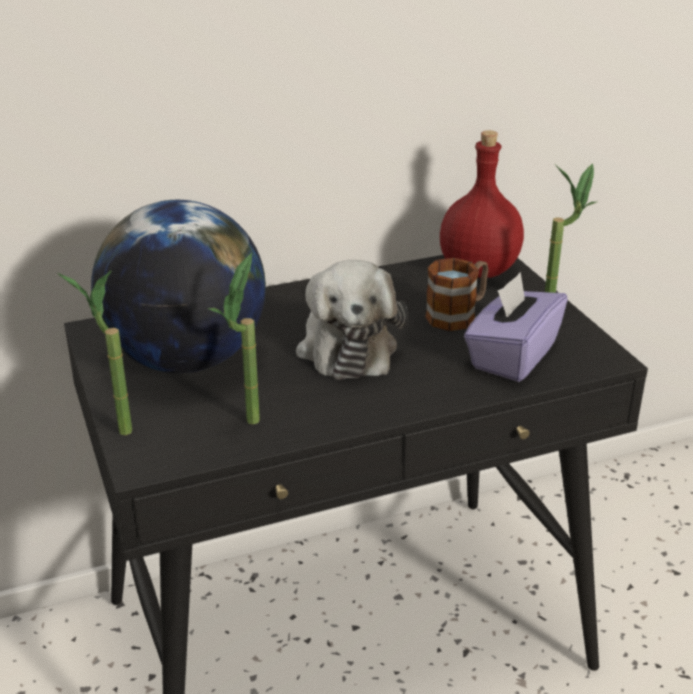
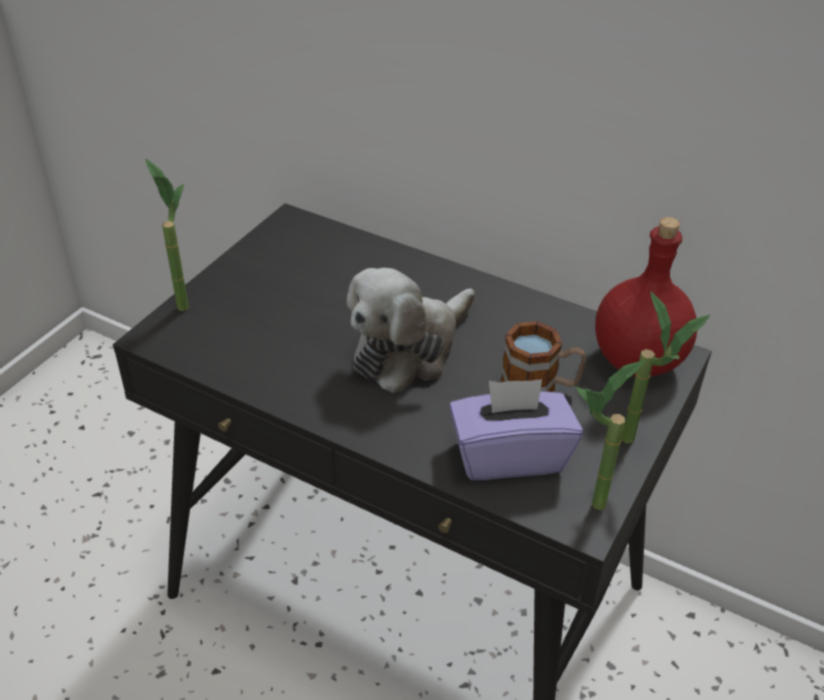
camera: 50 degrees right, 10 degrees up
(186, 359) = (298, 282): globe -> none
(247, 428) = (242, 360): potted plant -> potted plant (585, 508)

